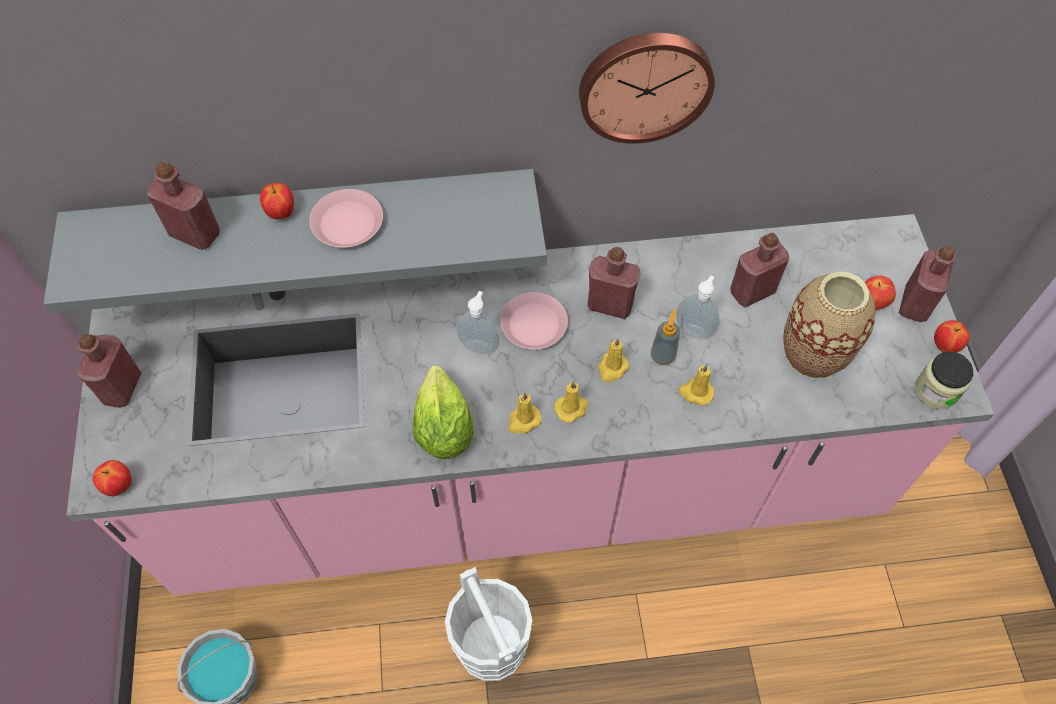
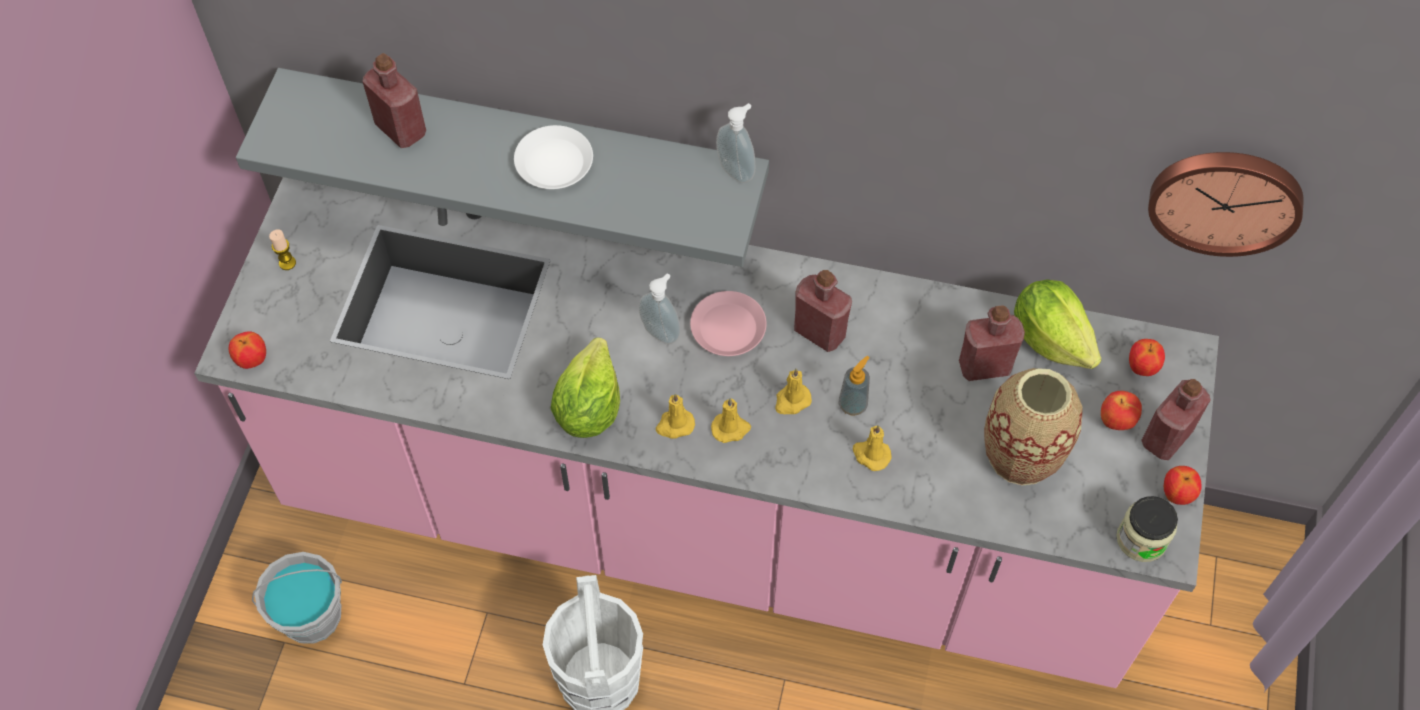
camera: 20 degrees right, 0 degrees up
(122, 388) = (287, 263): red bottle -> candle
(281, 213) = (492, 133): apple -> apple (1141, 368)
(348, 223) = (554, 162): pink plate -> white plate
(644, 84) = (893, 108): wall clock -> wall clock (1225, 198)
(694, 329) = (901, 387): soap dispenser -> soap dispenser (737, 170)
(792, 254) = (1051, 338): none -> lettuce

